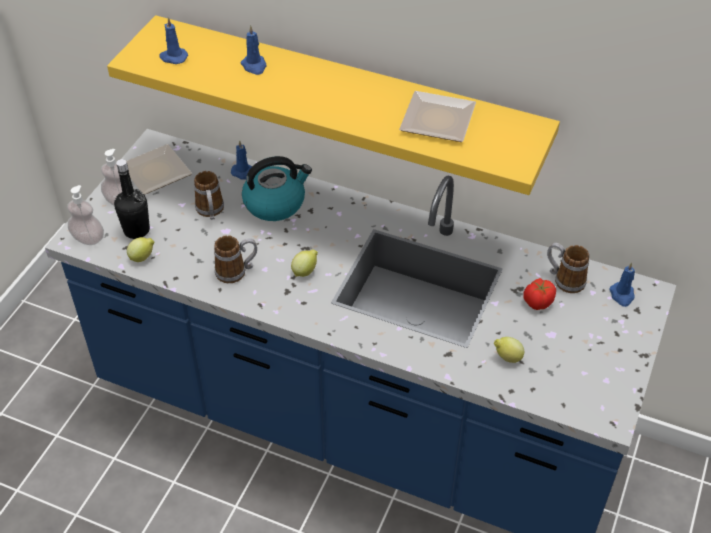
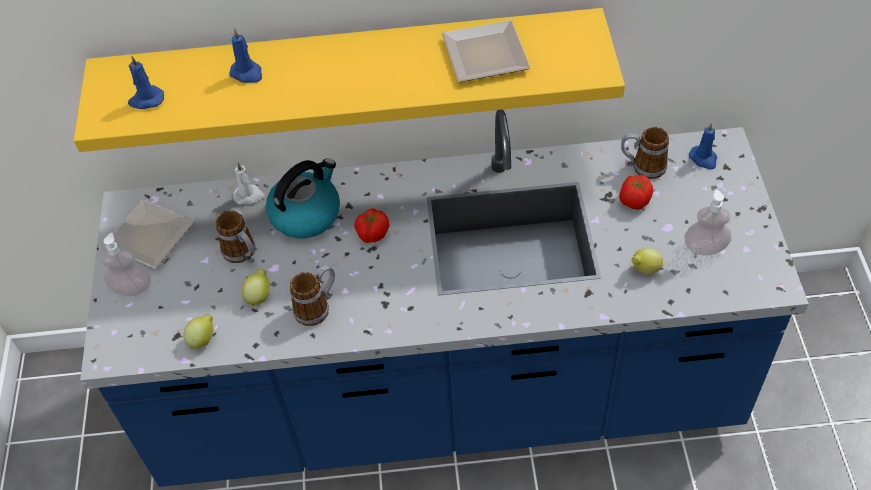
camera: 25 degrees left, 5 degrees up
(88, 238) = (125, 346): soap dispenser -> soap dispenser (705, 247)
(136, 230) = (174, 312): black bottle -> none
(244, 173) = (249, 195): blue candle -> white candle
(305, 271) = (389, 273): lemon -> lemon (259, 296)
(313, 238) = (372, 234): none -> tomato

